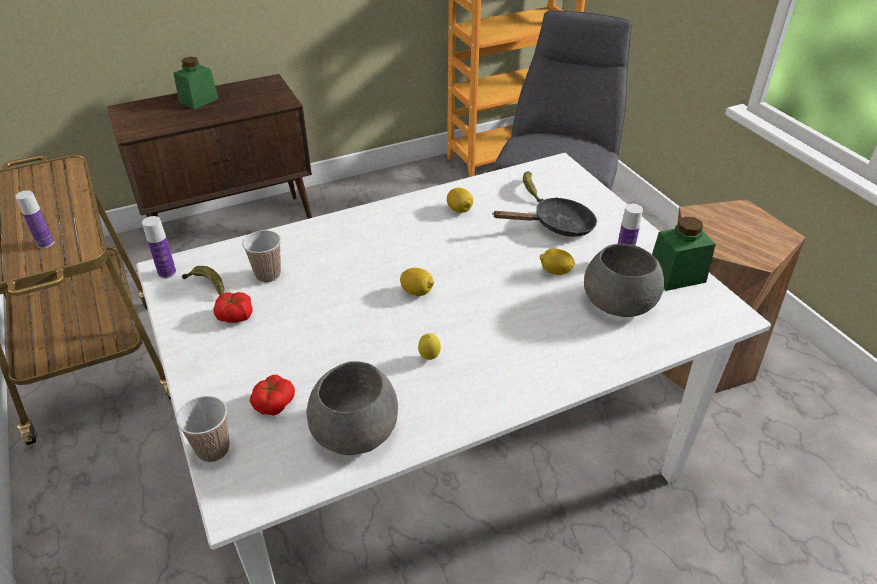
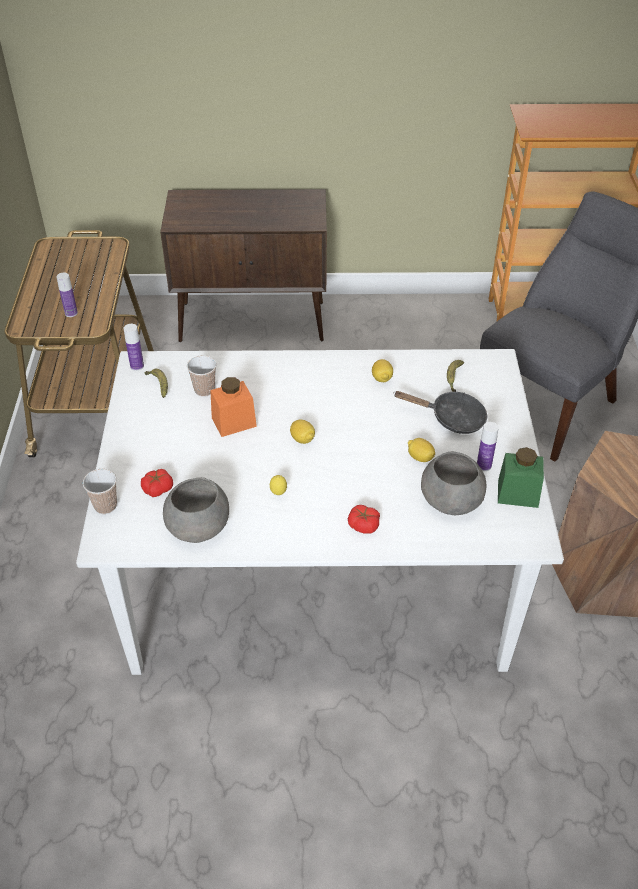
camera: 25 degrees right, 5 degrees up
(199, 100) = (243, 203): green jar -> none
(235, 315) = (165, 415): tomato -> tomato (363, 525)
(325, 298) = (234, 422): none -> orange jar

